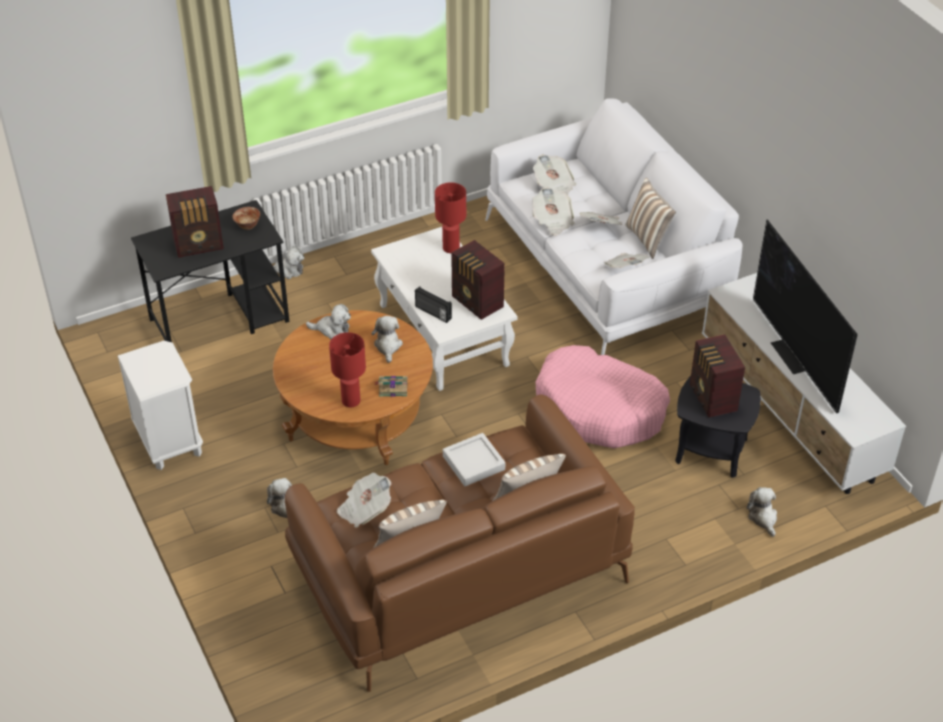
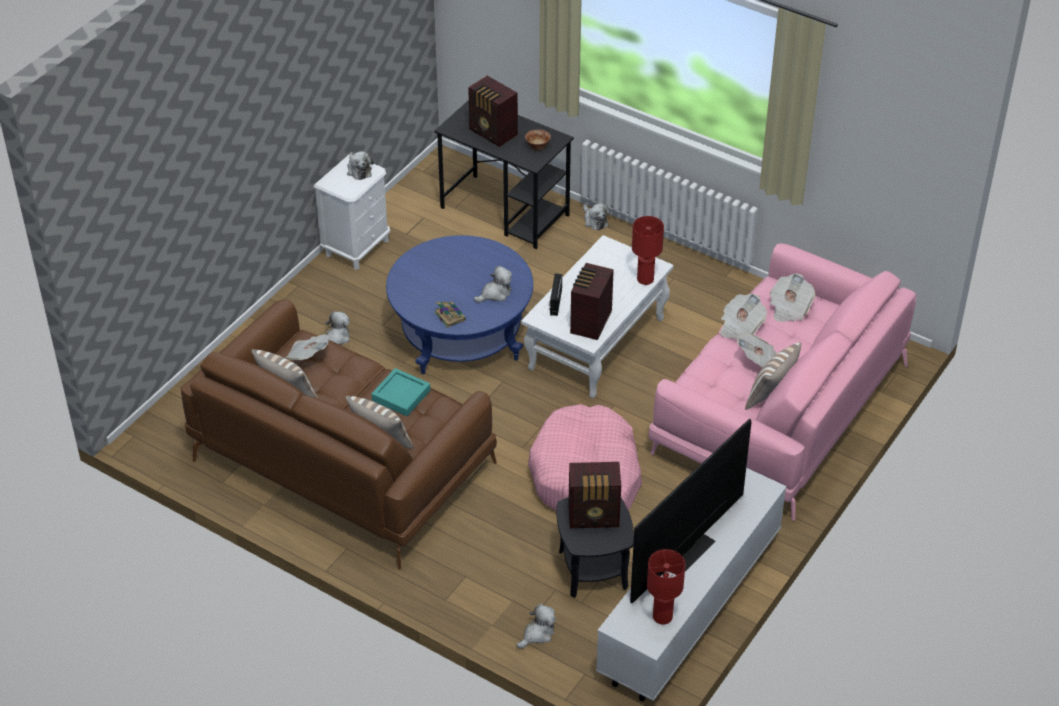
camera: 60 degrees right, 0 degrees up
(332, 329) = (488, 255): plush toy -> plush toy (358, 170)
(351, 400) = (417, 300): red table lamp -> red table lamp (663, 616)
(356, 416) = (461, 334): brown coffee table -> blue coffee table
(473, 463) = (401, 395): grey tray -> turquoise tray
(607, 265) = (779, 410): white sofa -> pink sofa
(625, 269) = (715, 397): newspaper -> none
(712, 399) = (595, 517): radio -> radio turned 135 degrees counterclockwise

